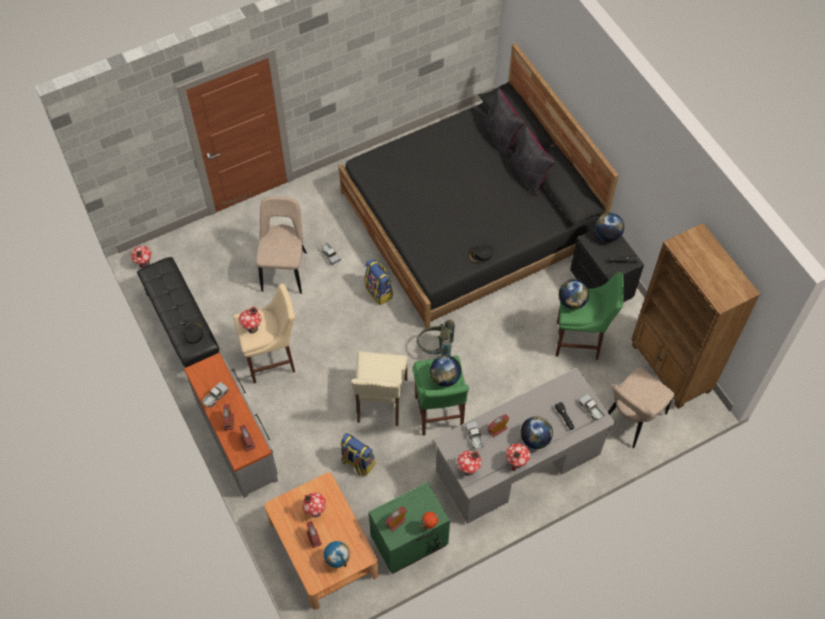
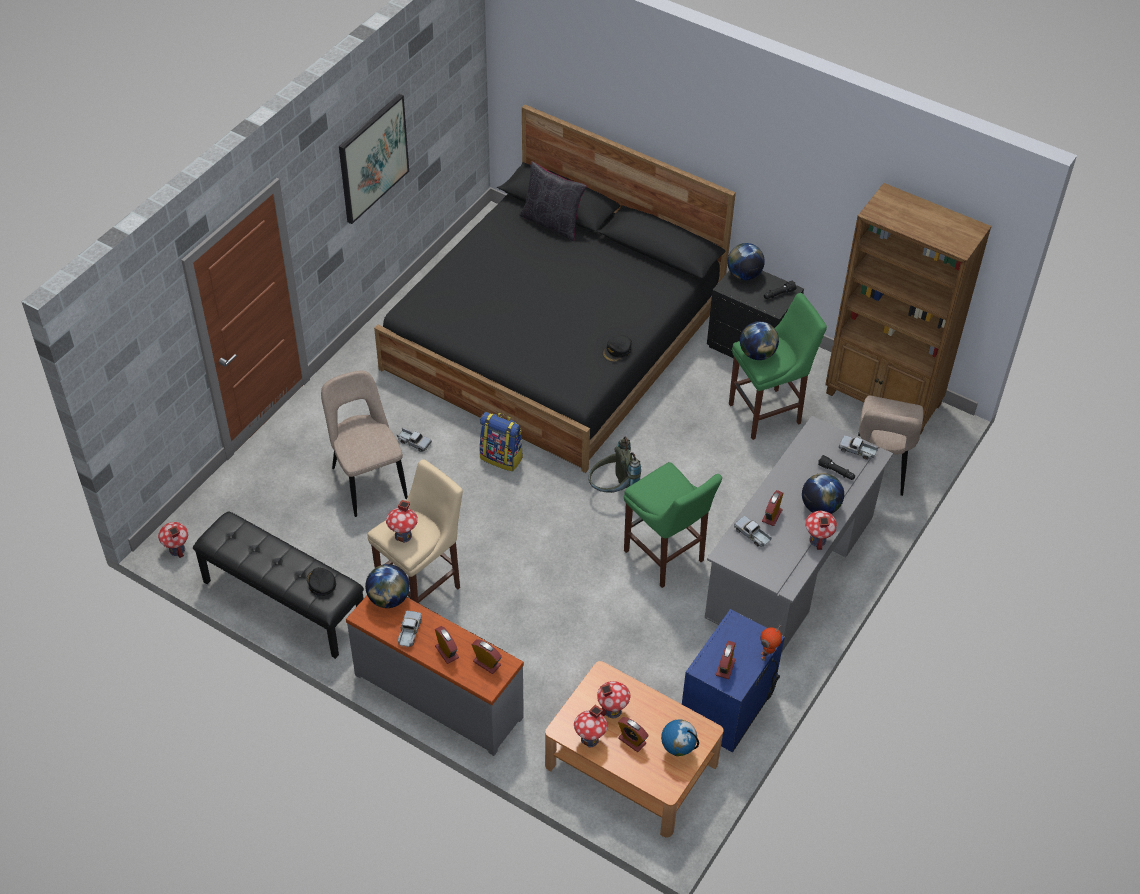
camera: 30 degrees left, 10 degrees down
(357, 462) = (606, 652): backpack -> none
(372, 49) = (373, 158): none -> picture
(380, 401) = (586, 574): beige chair -> none
(409, 542) = (728, 708): green nightstand -> blue nightstand
(445, 378) = (673, 490): globe -> globe (389, 599)
(468, 469) = (770, 571): toy house -> toy house (590, 739)
(529, 175) = (612, 250): black pillow -> none

